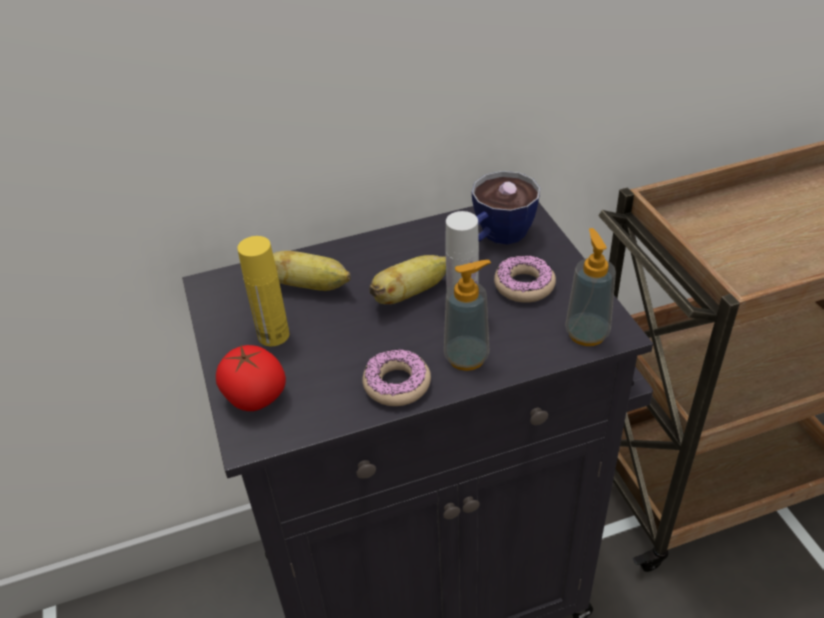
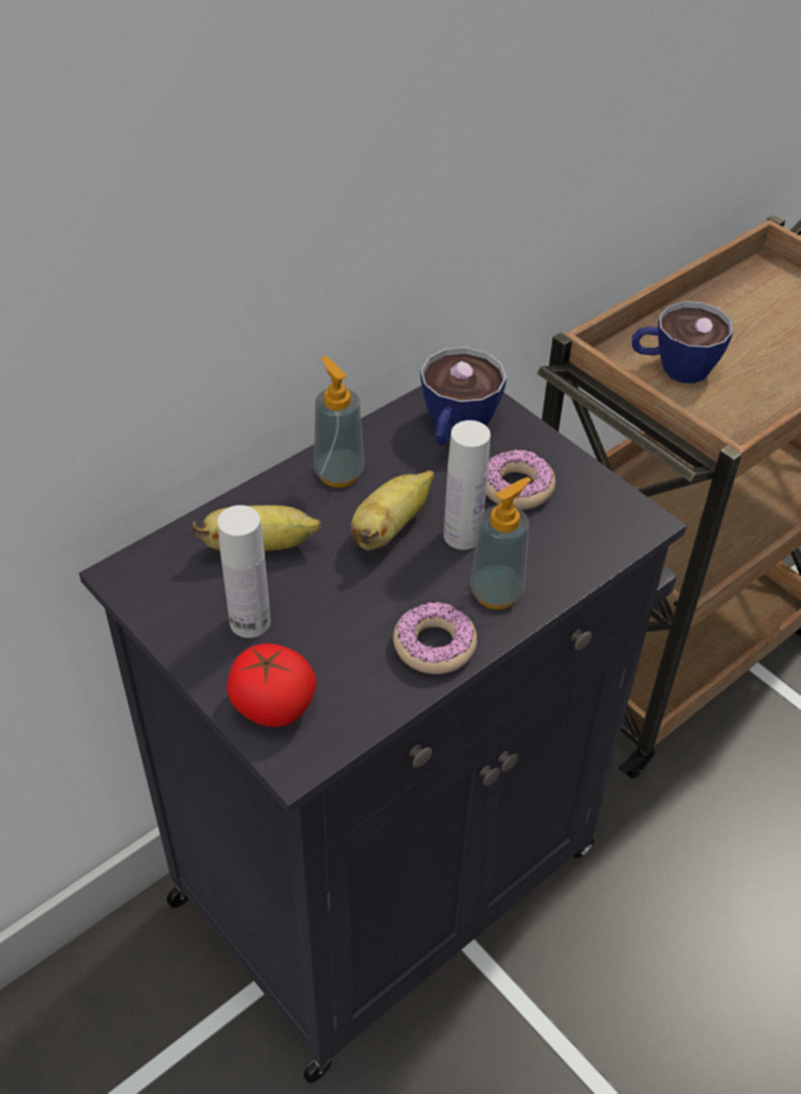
camera: 25 degrees left, 5 degrees up
(273, 335) = (250, 622): yellow bottle -> white bottle
(586, 333) = (613, 530): soap dispenser -> soap dispenser (339, 473)
(718, 232) = (673, 368): none -> cup

